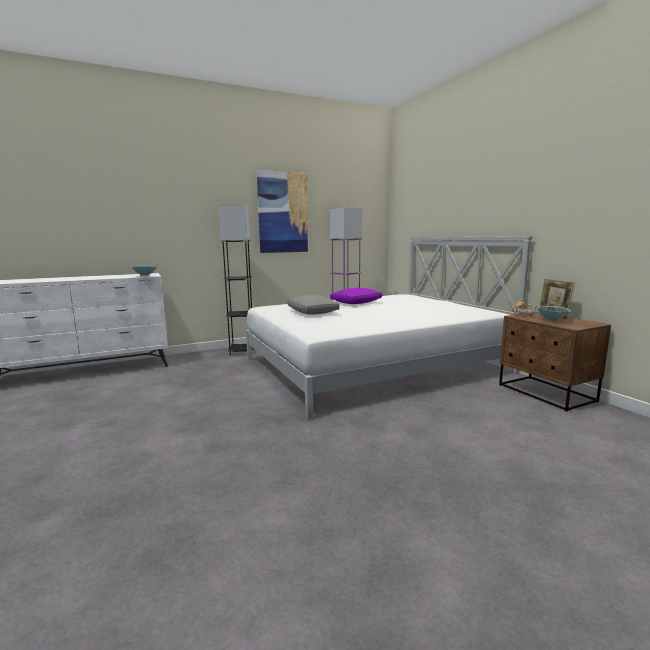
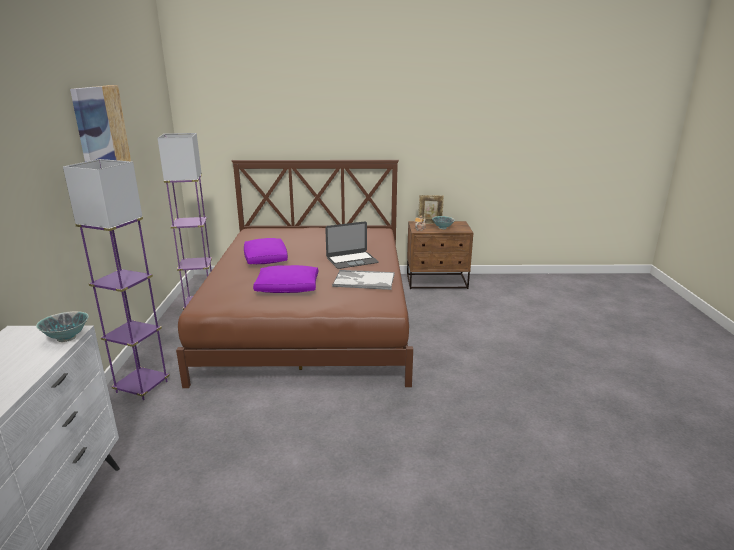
camera: 65 degrees left, 10 degrees up
(242, 351) = (142, 386): grey floor lamp -> purple floor lamp
(313, 312) = (288, 288): grey pillow -> purple pillow
(355, 322) = (363, 280): none -> tray
(372, 365) = (310, 319): white bed -> brown bed
(393, 314) = (352, 260): none -> laptop

